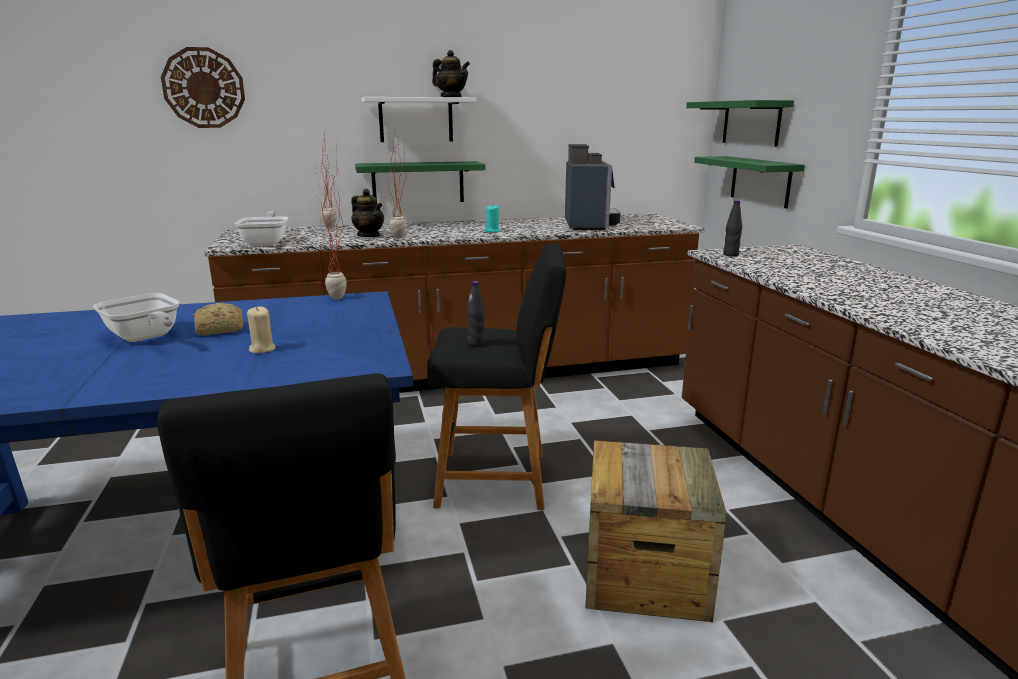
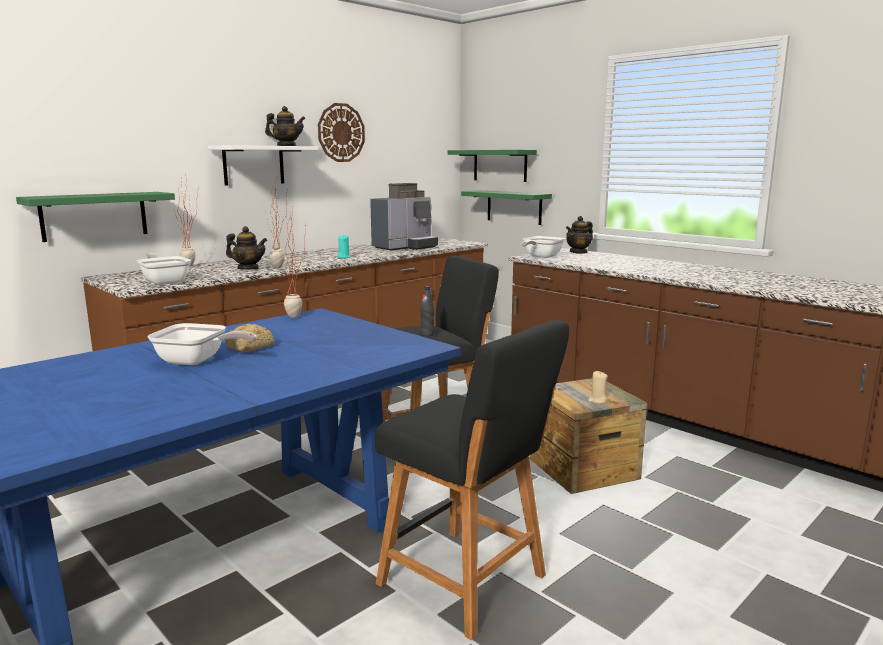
camera: 30 degrees left, 5 degrees down
(204, 88) = (58, 135): wall clock -> wall clock (341, 132)
(262, 349) = (319, 352): beige candle -> beige candle (597, 400)
(418, 182) = (257, 220): green shelf -> green shelf (94, 216)
(589, 224) = (405, 247): coffee machine -> coffee machine turned 75 degrees clockwise
(730, 255) = (540, 257): black bottle -> frying pan
(805, 253) = (578, 252): none -> teapot

